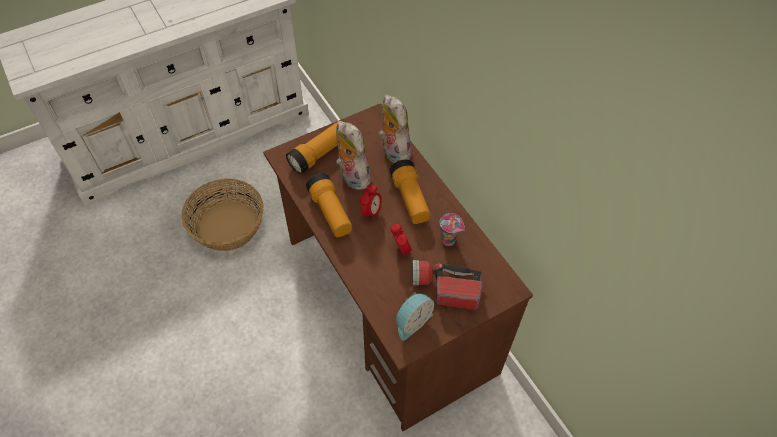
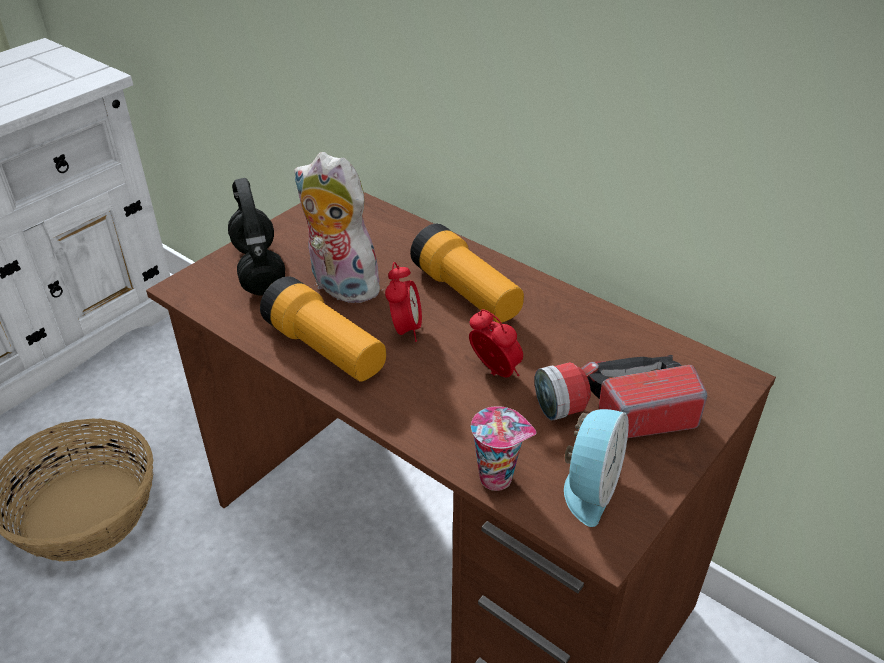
camera: 20 degrees left, 15 degrees down
(318, 155) = (260, 270): flashlight -> black headphones
(393, 151) = (396, 236): plush toy -> none
(449, 240) = (574, 335): cup -> cup (498, 477)

